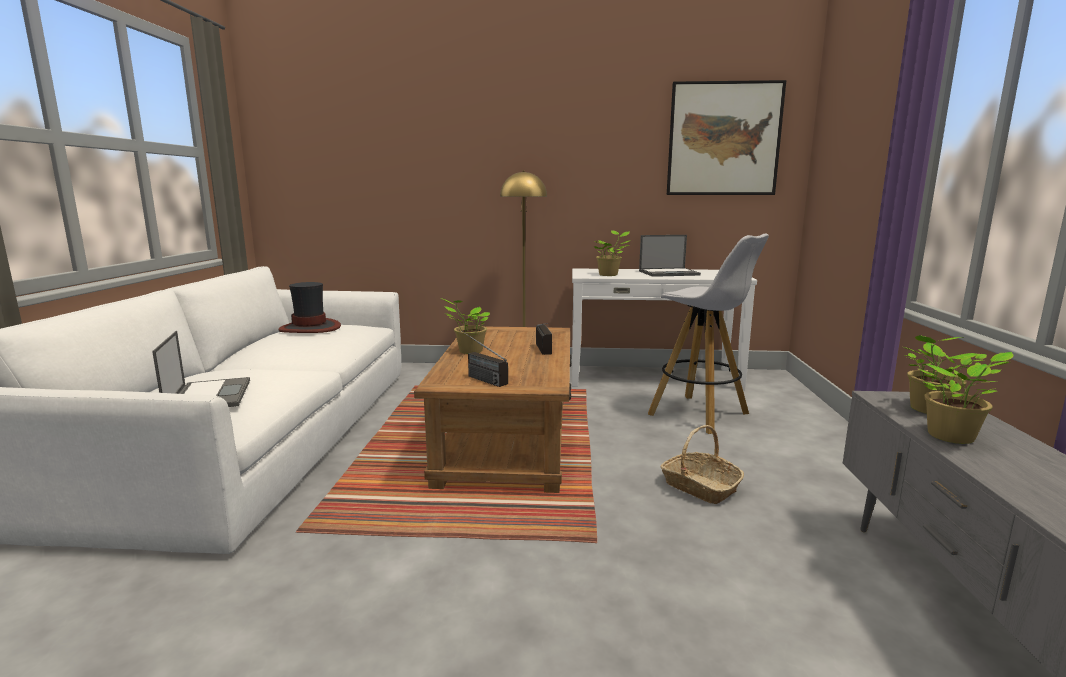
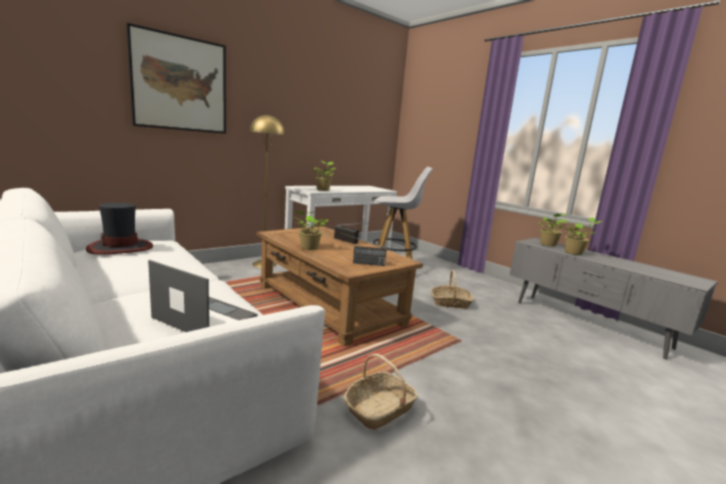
camera: 45 degrees left, 0 degrees up
(335, 565) = (379, 409): none -> basket
(669, 273) = (348, 188): laptop -> none
(723, 139) = (365, 108): picture -> picture (180, 84)

